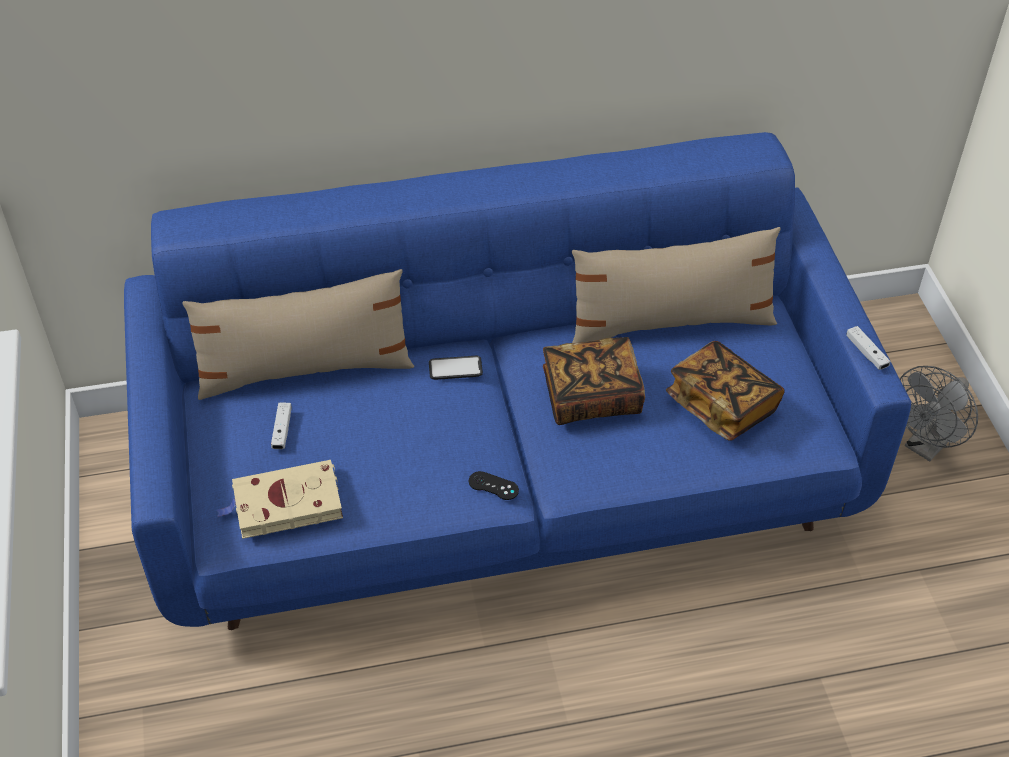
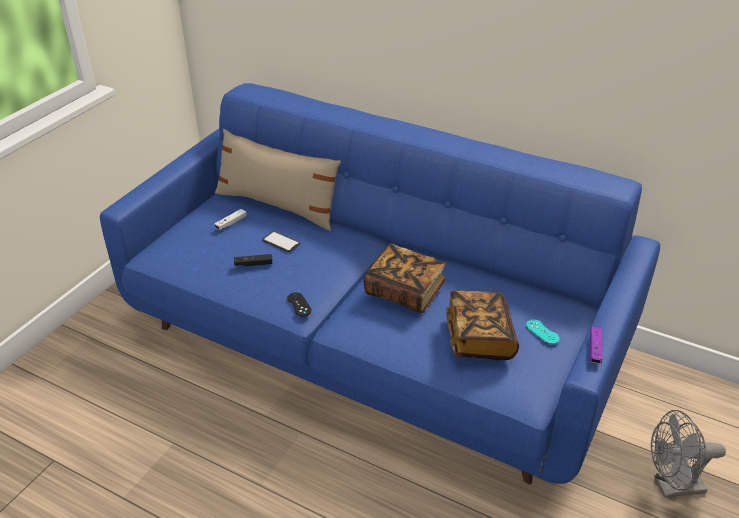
camera: 40 degrees right, 10 degrees down
(284, 504) = (190, 254): beige book -> none
(382, 468) = (253, 264): none -> black game controller
(455, 368) = (350, 241): phone -> phone (281, 242)
(670, 322) = (503, 282): beige pillow -> none
(767, 359) = (542, 332): none -> turquoise game controller
(866, 353) = (594, 349): white game controller -> purple game controller

